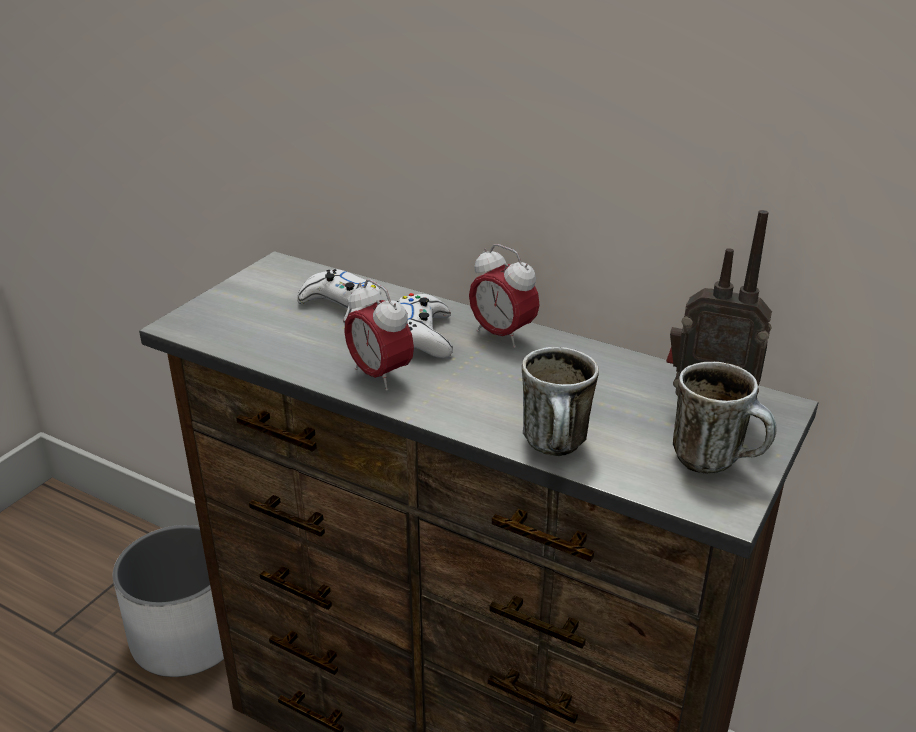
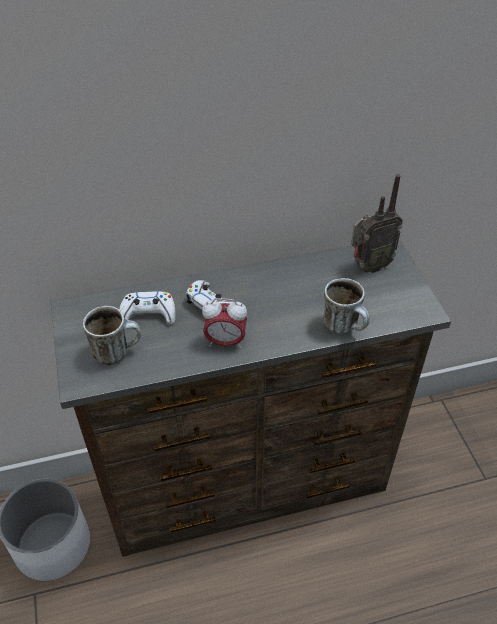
camera: 45 degrees left, 15 degrees up
(502, 335) = (245, 281): alarm clock -> none
(717, 461) = (402, 292): mug -> mug (117, 351)

